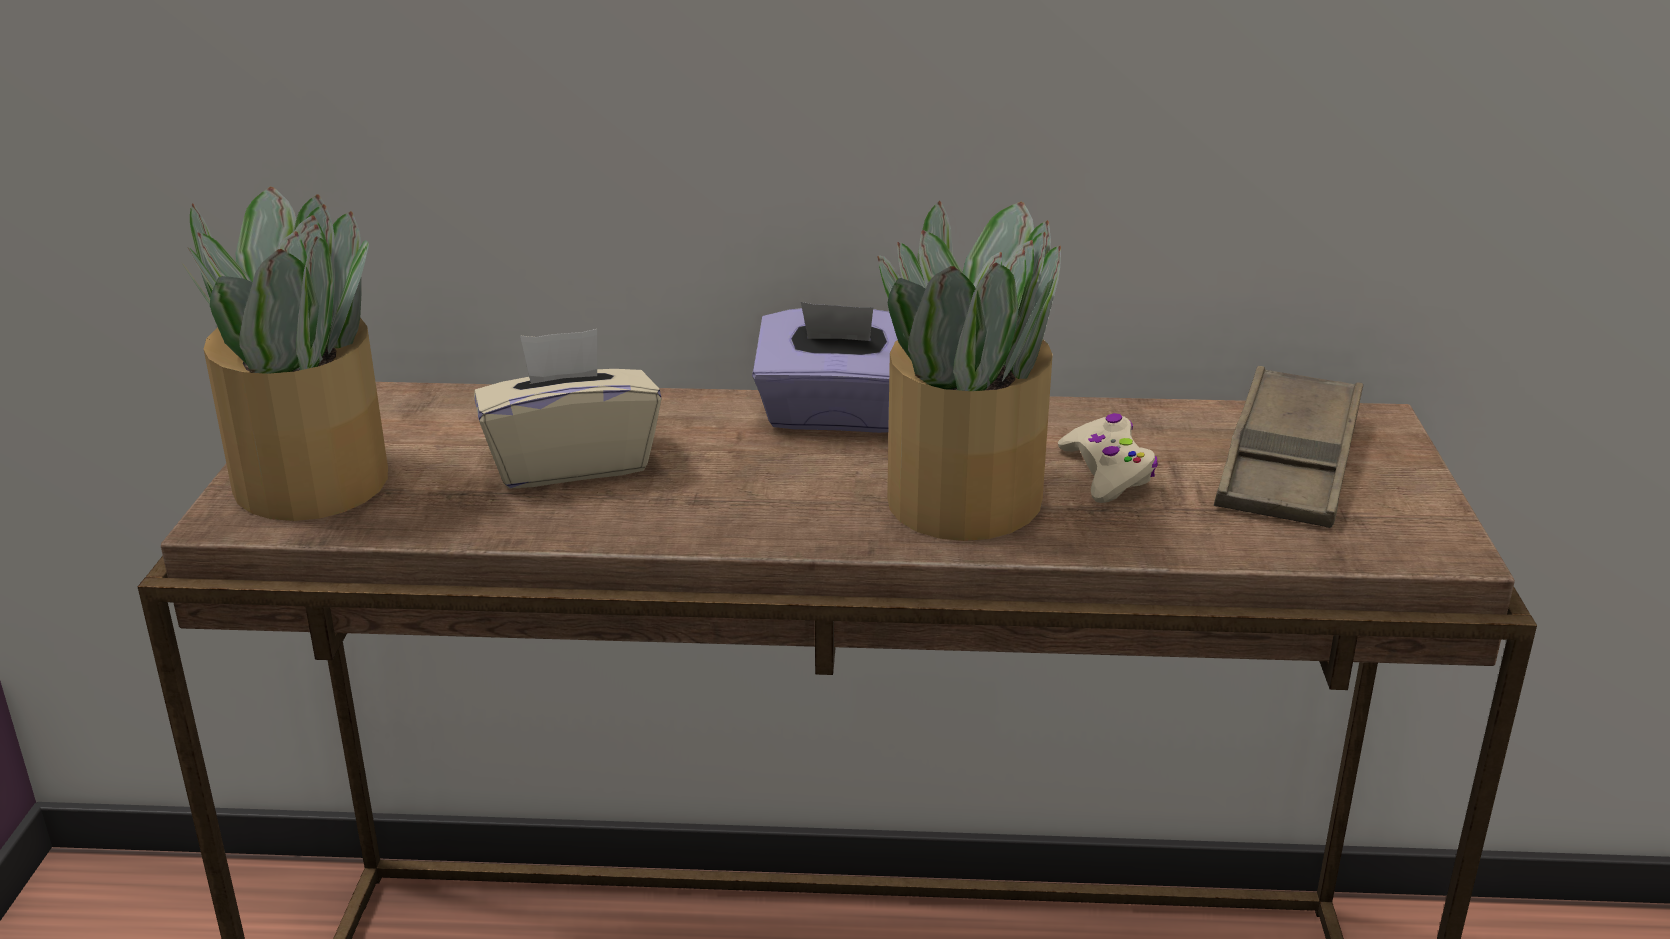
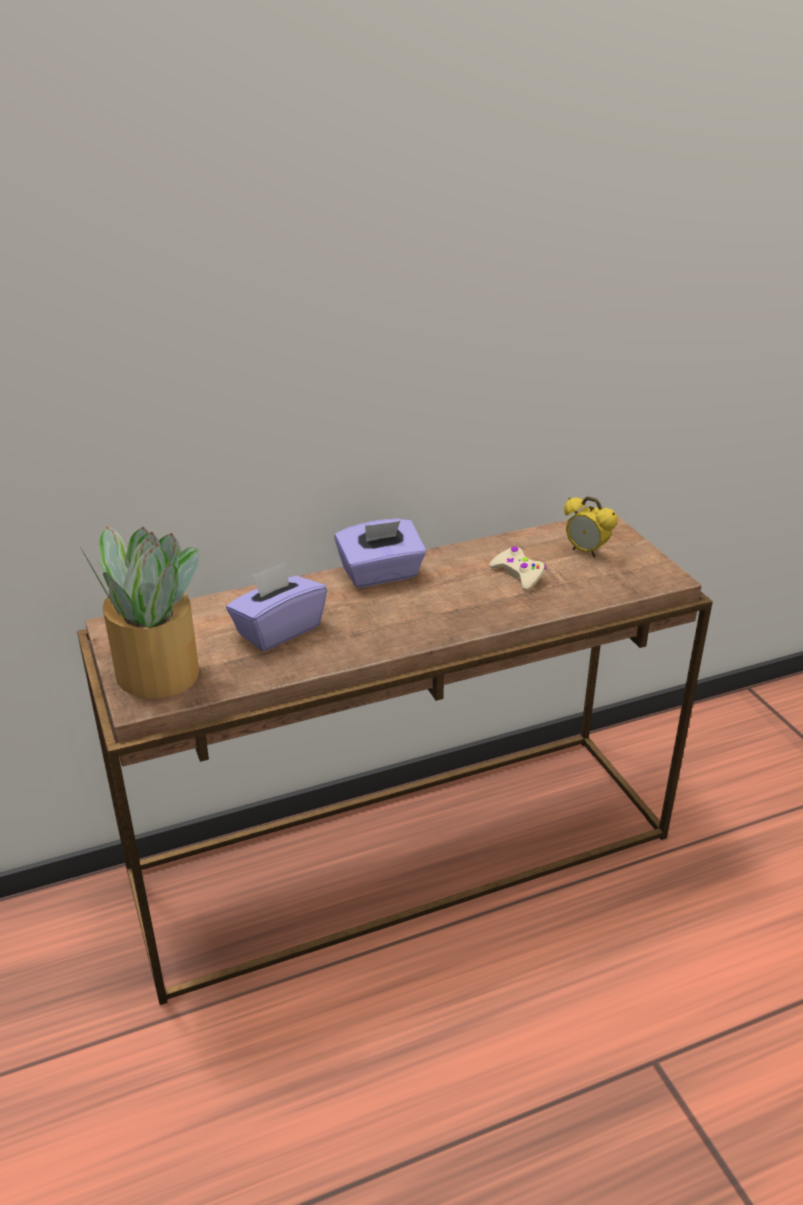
camera: 25 degrees left, 5 degrees up
(571, 463) = (278, 630): beige tissue box -> purple tissue box
(967, 496) = (470, 601): potted plant -> none
(1289, 463) = (586, 552): brown tray -> alarm clock

